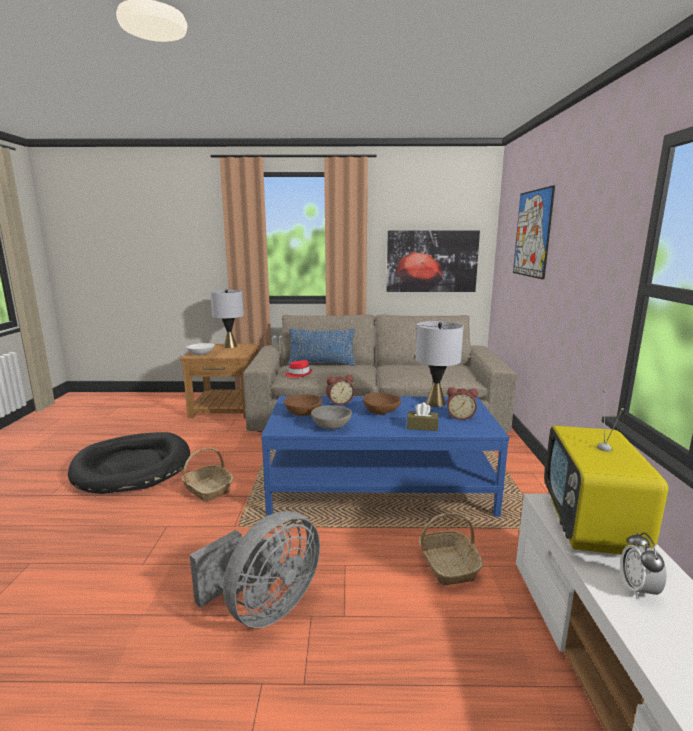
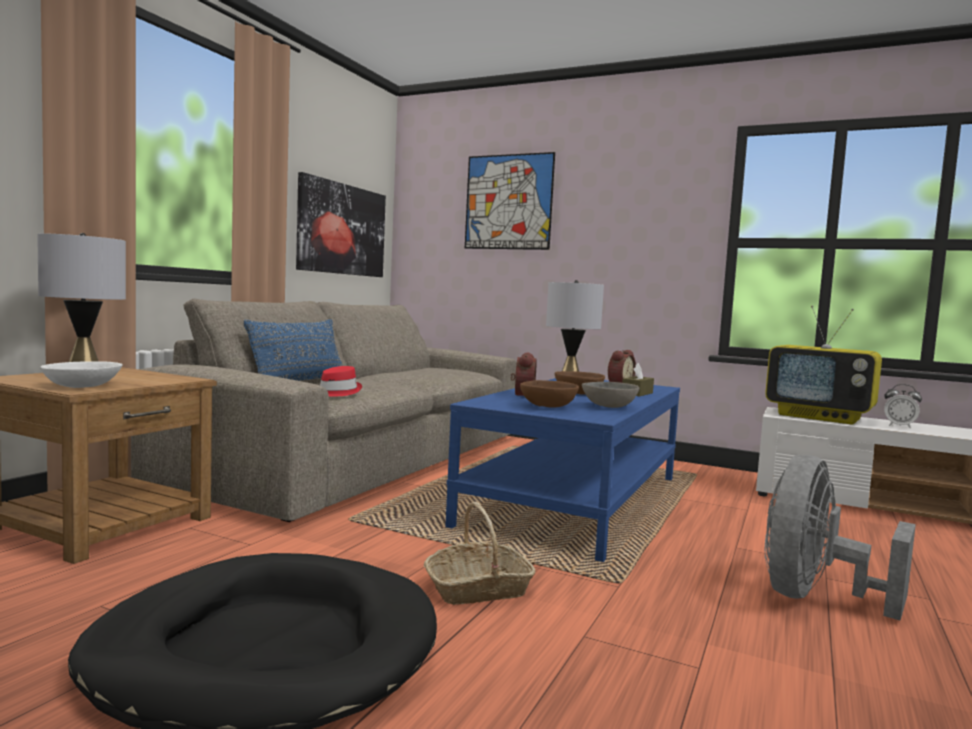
camera: 65 degrees left, 10 degrees down
(264, 608) = (815, 597): grey fan -> grey fan turned 120 degrees counterclockwise
(447, 565) = (744, 512): basket -> none

